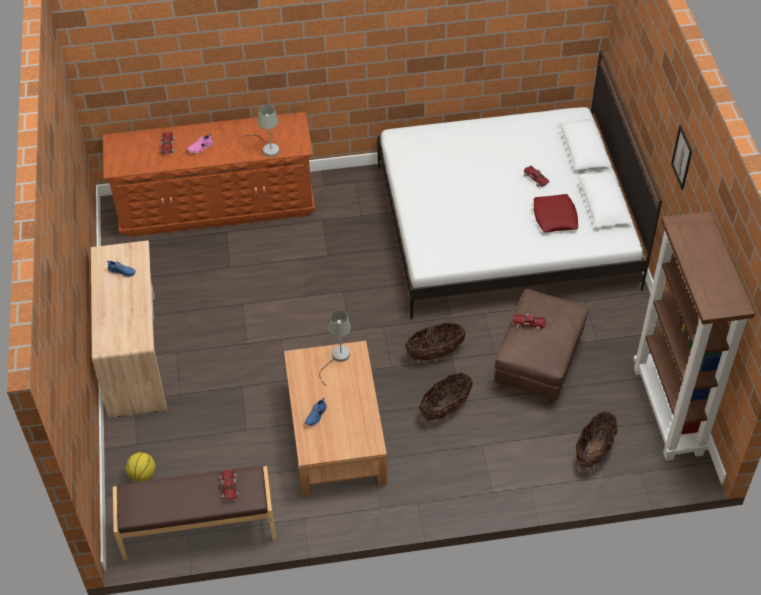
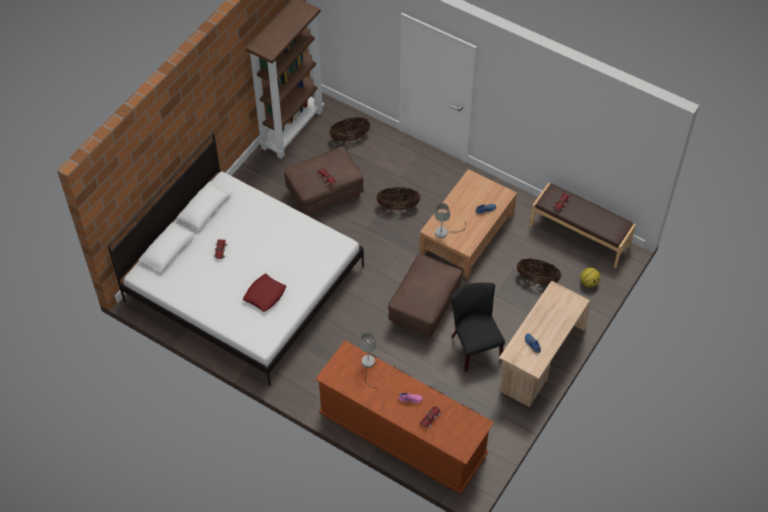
camera: 140 degrees left, 5 degrees up
(218, 321) = (474, 345): none -> black chair
(304, 322) = (424, 308): none -> brown ottoman
(435, 353) = (371, 238): basket -> basket (537, 279)
(555, 217) = (241, 219): red pillow -> red pillow (265, 295)
(682, 157) = (208, 94): picture -> none

